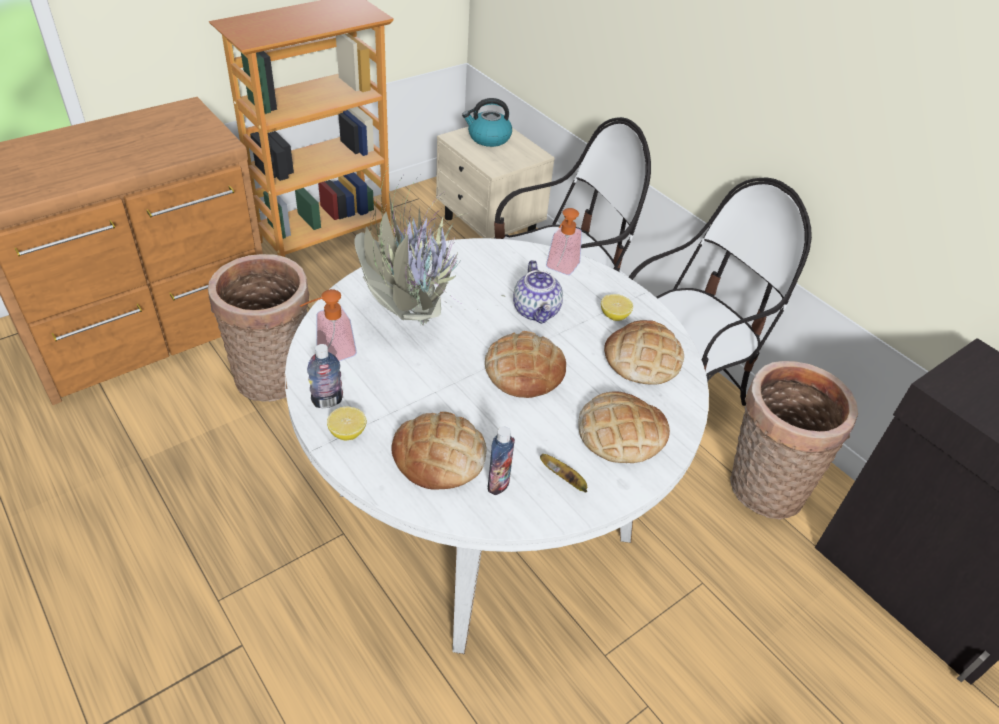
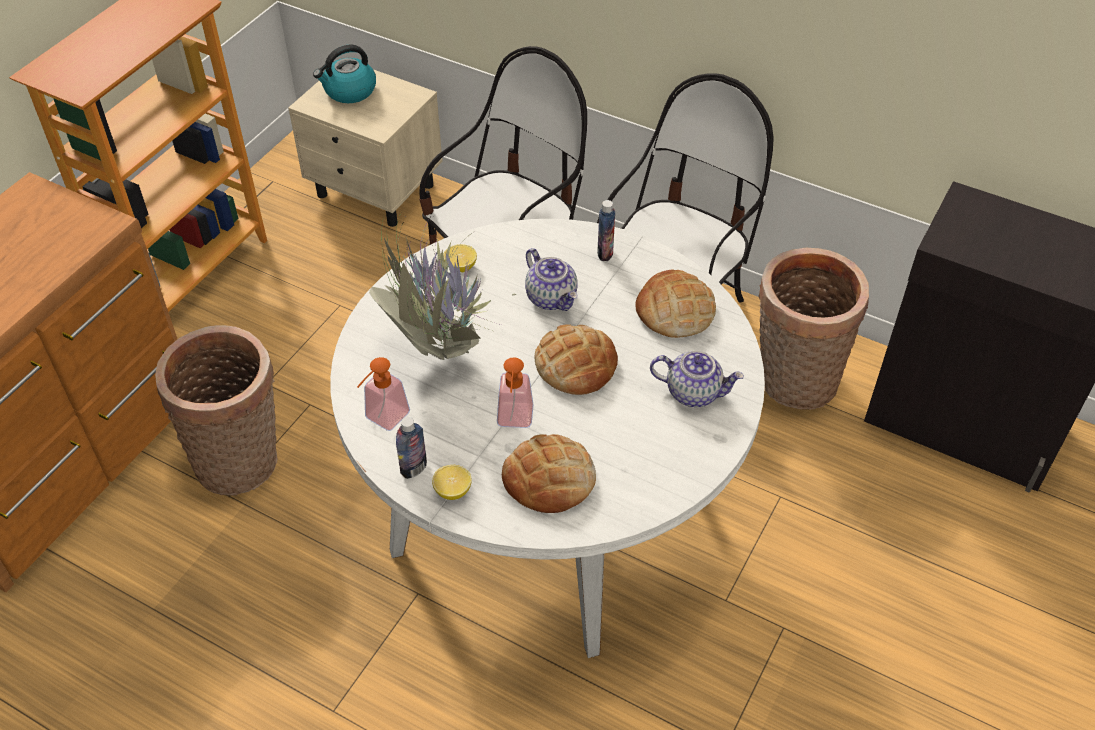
camera: 20 degrees left, 5 degrees up
(498, 484) = (615, 482): bottle -> bottle (605, 253)
(560, 269) = (548, 242): soap dispenser -> soap dispenser (514, 421)
(565, 480) = (670, 455): banana -> none
(614, 316) = (626, 275): lemon -> lemon (460, 267)
(621, 433) = (694, 392): bread -> teapot

